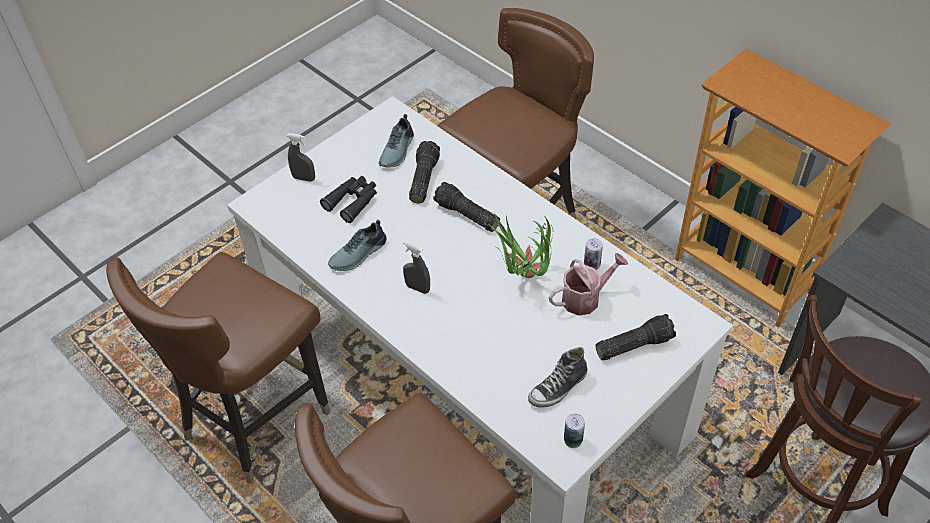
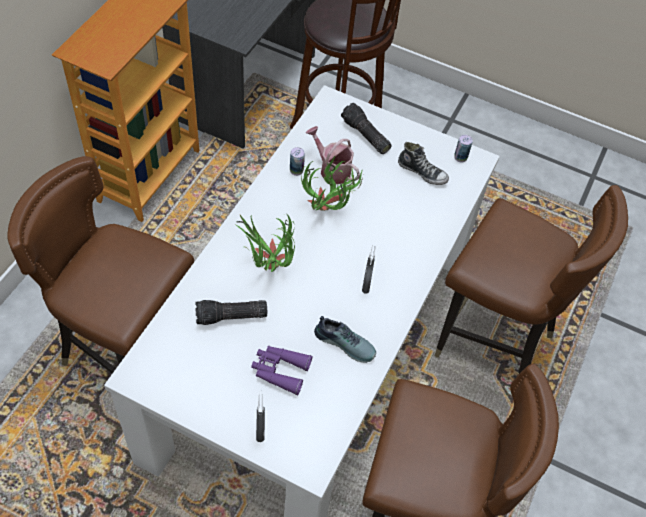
camera: 115 degrees left, 5 degrees up
(353, 201) = (279, 370): black binoculars -> purple binoculars
(398, 150) = (194, 351): shoe -> none
(466, 215) = (268, 269): flashlight -> potted plant

